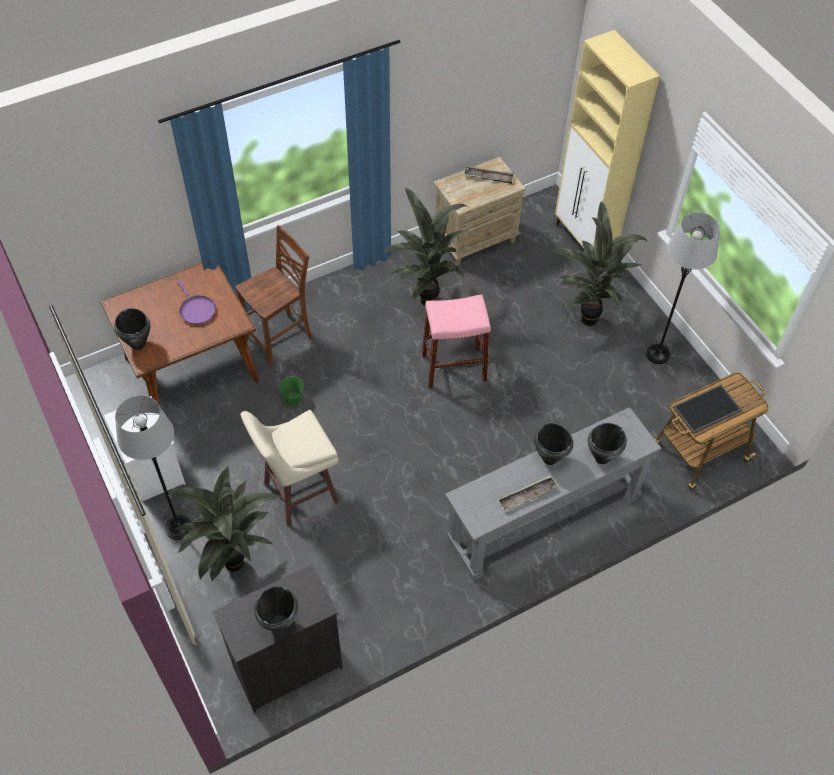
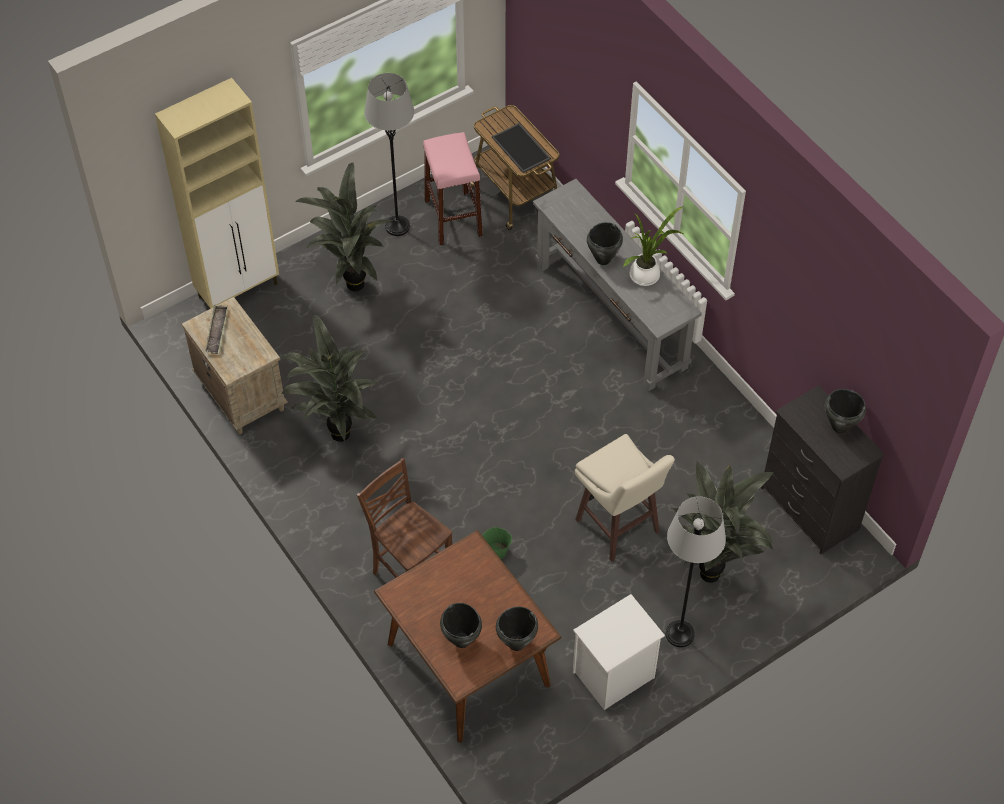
camera: 95 degrees left, 0 degrees up
(196, 310) = (458, 593): purple frying pan -> none
(454, 367) = (434, 402): pink stool -> pink stool (453, 217)
(527, 495) = (647, 275): tray -> potted plant
(602, 458) = (595, 220): black cooking pot -> black cooking pot (461, 640)

